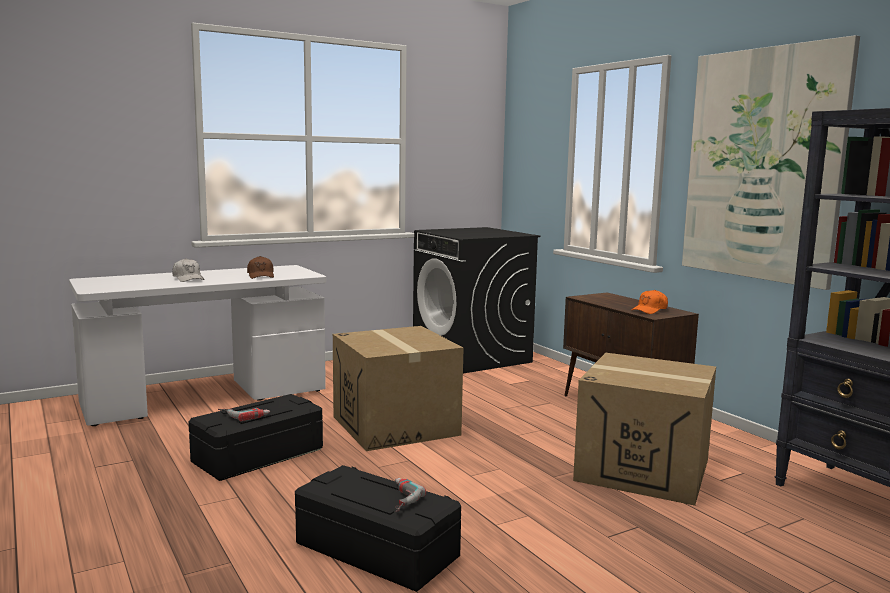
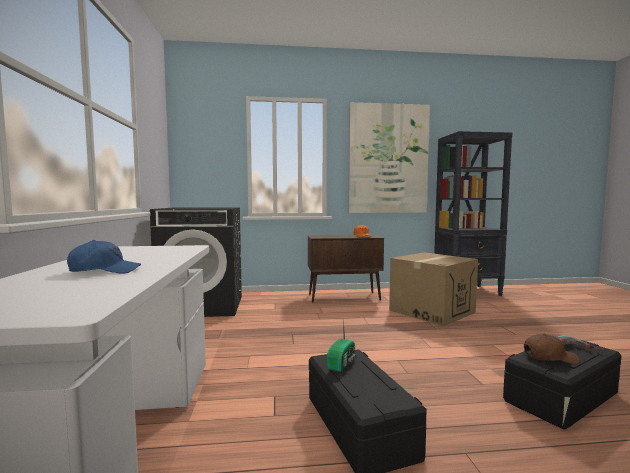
camera: 65 degrees left, 5 degrees down
(188, 278) = (105, 270): white cap -> blue cap
(244, 414) = (370, 383): power drill -> none
(261, 275) = (159, 254): brown cap -> brown cap (549, 357)
(280, 403) = (342, 363): none -> radio
(396, 426) = (324, 353): cardboard box -> none

